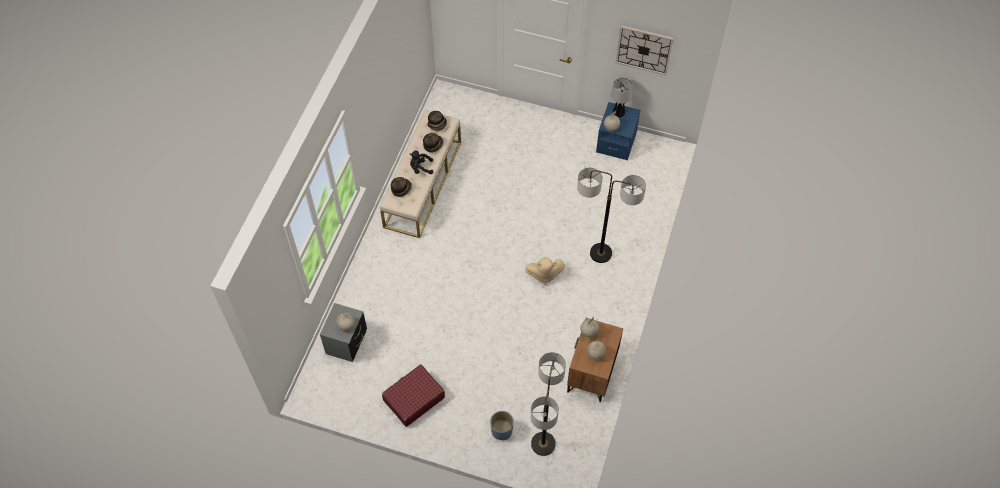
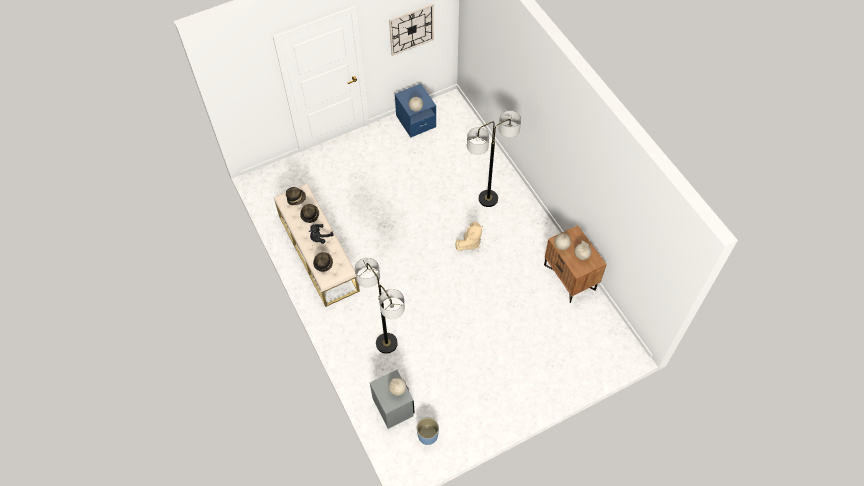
camera: 45 degrees left, 0 degrees up
(413, 399) = (483, 400): red suitcase -> none
(501, 430) = (560, 365): blue planter -> blue planter (427, 435)
(543, 444) = (594, 348): floor lamp -> floor lamp (386, 343)
(618, 112) = (409, 95): table lamp -> none

